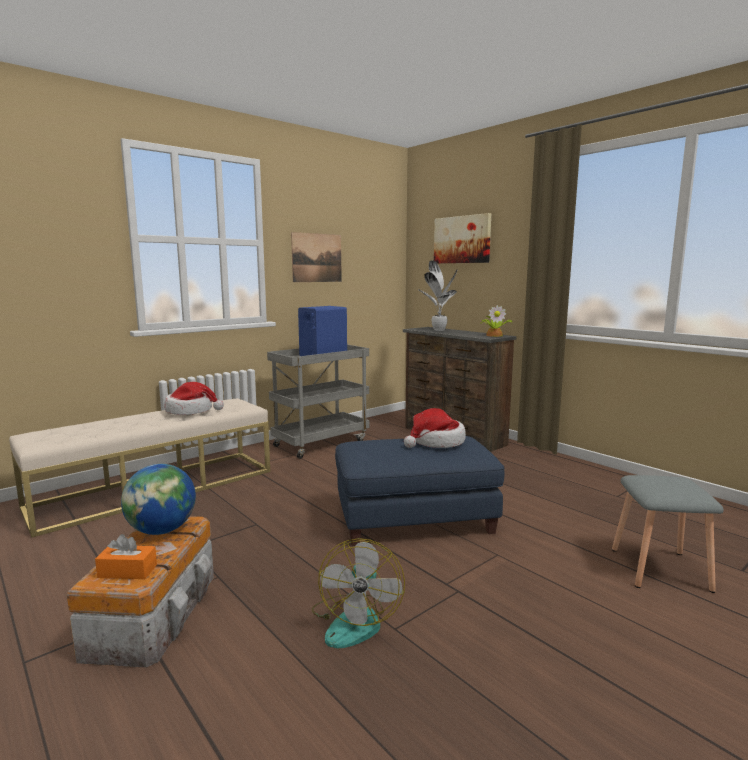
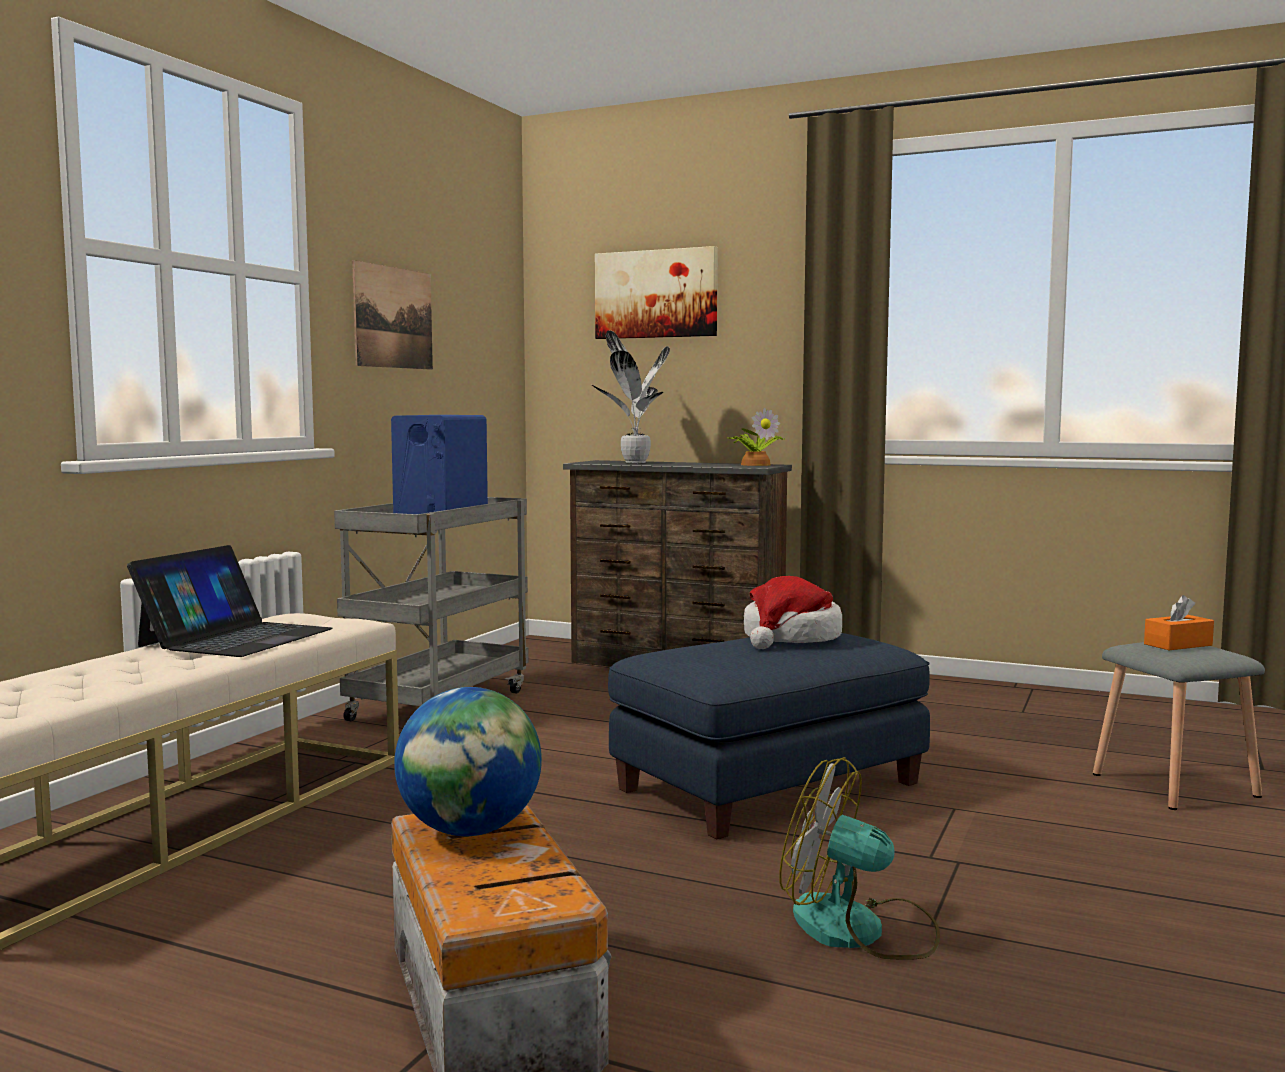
camera: 25 degrees left, 5 degrees down
(127, 571) = (517, 891): orange tissue box -> orange tissue box (1178, 645)
(191, 411) = (236, 637): hat -> laptop
(355, 620) = (859, 930): fan -> fan turned 135 degrees clockwise

